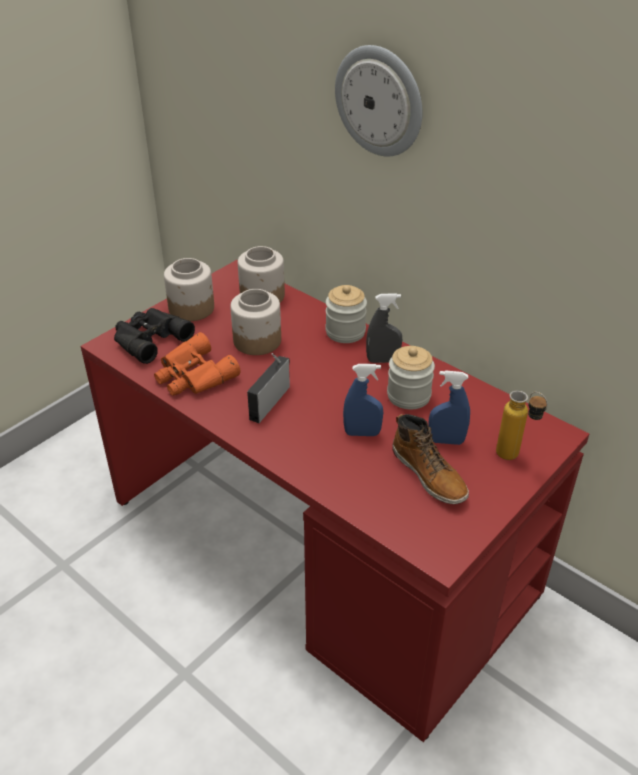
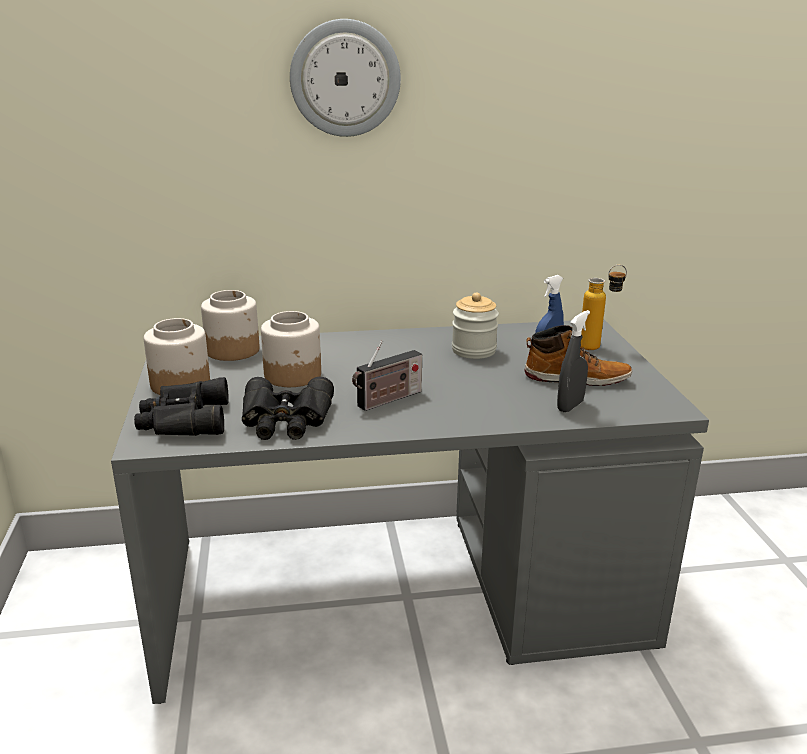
camera: 50 degrees left, 15 degrees down
(193, 376) = (286, 420): orange binoculars -> black binoculars
(270, 401) = (387, 400): radio -> radio turned 105 degrees counterclockwise
(319, 545) = (401, 592): red desk -> grey desk
(345, 332) = (352, 341): jar -> none
(362, 433) = (491, 382): blue spray bottle -> none
(383, 360) = (414, 342): grey spray bottle -> grey spray bottle (570, 406)

